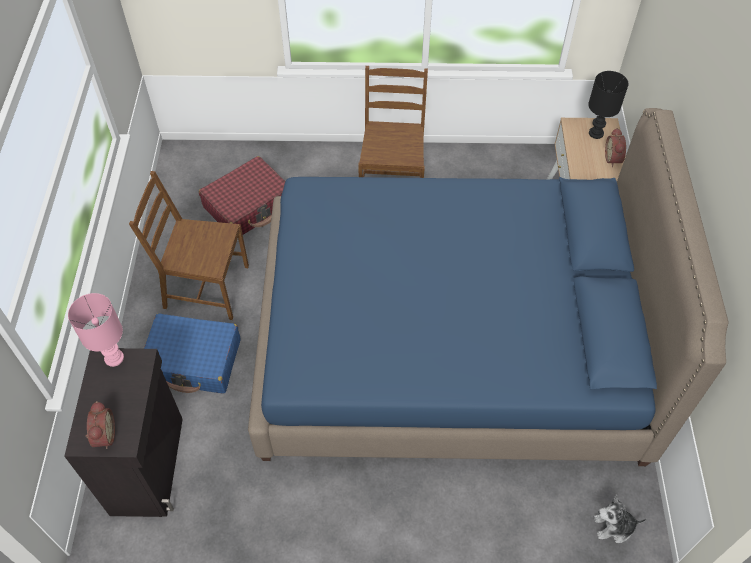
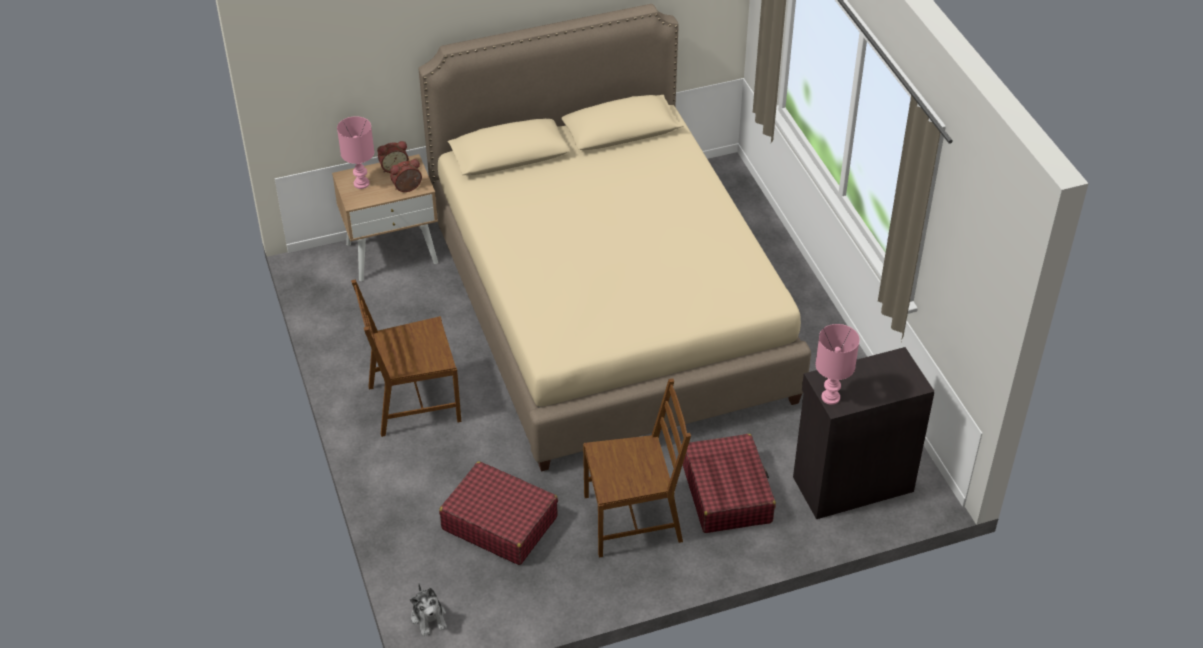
camera: 110 degrees left, 10 degrees down
(103, 435) = (902, 374): alarm clock -> alarm clock (408, 188)
(193, 361) = (727, 493): blue suitcase -> red suitcase
(205, 288) = (634, 519): brown chair -> brown chair turned 90 degrees counterclockwise
(449, 344) = (608, 309): blue bed -> beige bed
(596, 133) = (361, 183): black table lamp -> pink table lamp
(614, 527) = (728, 184): plush toy -> plush toy (429, 617)

